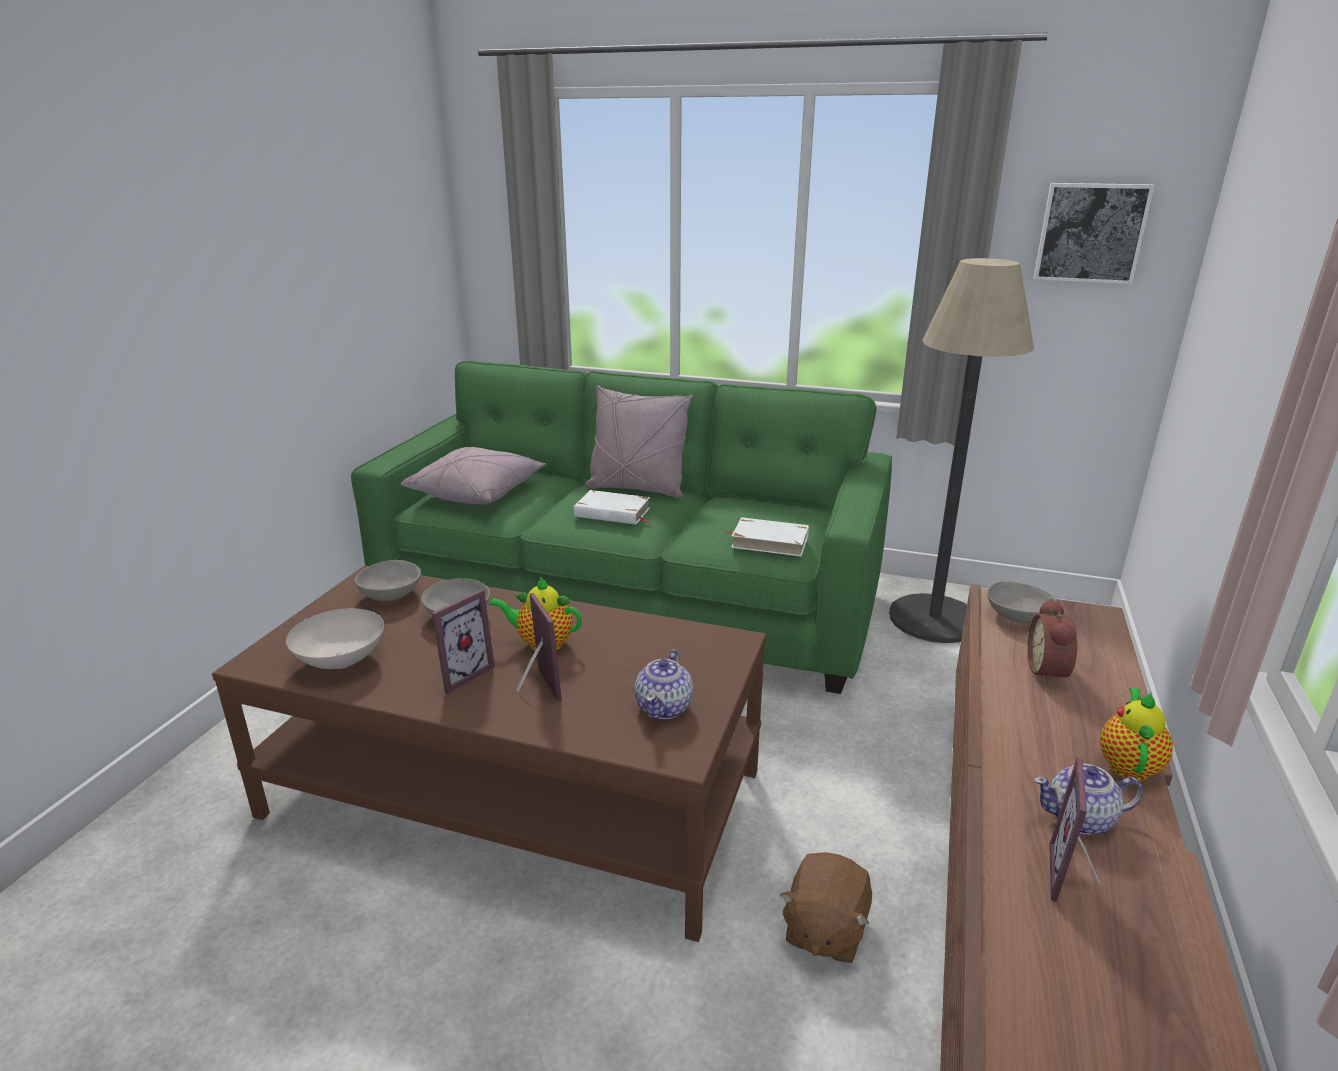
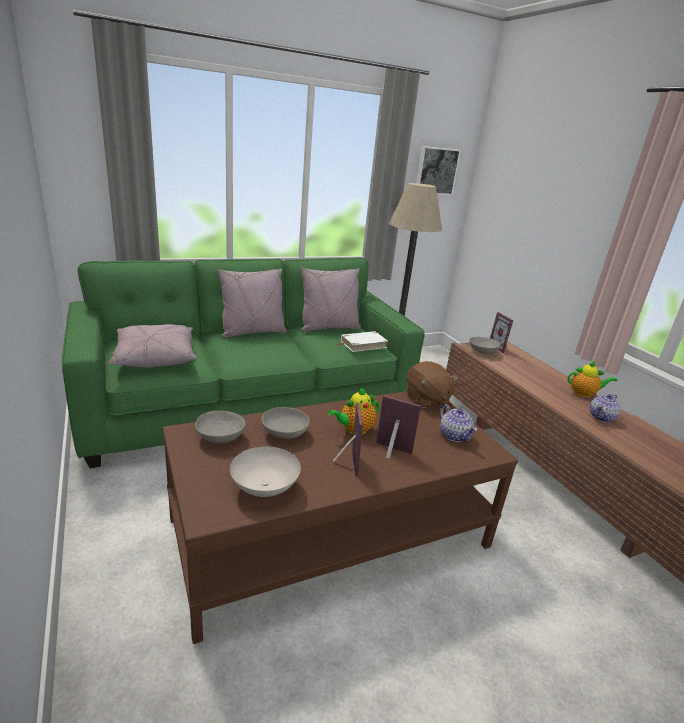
camera: 45 degrees left, 0 degrees up
(612, 513) = (265, 349): white book -> none
(758, 506) = (329, 328): none -> purple pillow
(824, 930) = (517, 514): brown plush toy -> brown plush toy (426, 399)
(1050, 671) = (521, 369): alarm clock -> none
(1074, 878) = (628, 437): picture frame -> picture frame (500, 347)
(1128, 764) = (584, 394): teapot -> teapot turned 120 degrees clockwise

